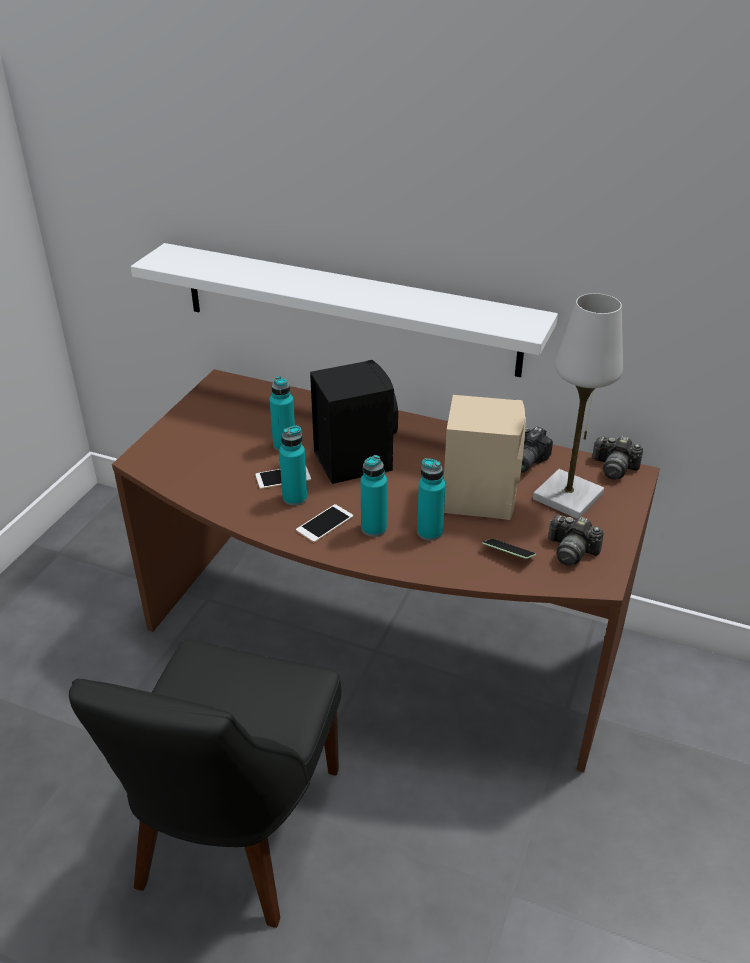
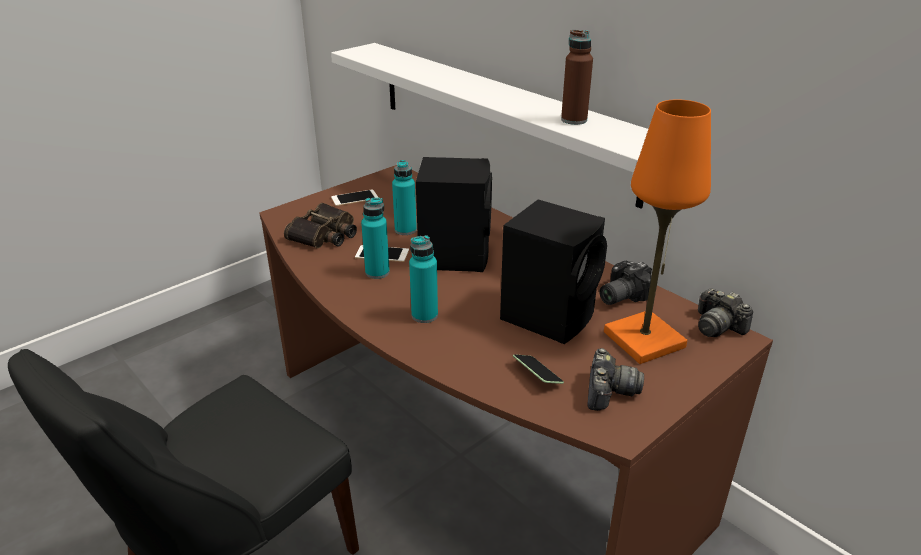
camera: 25 degrees right, 5 degrees down
(207, 471) = (325, 235): none -> binoculars
(324, 523) = (384, 299): phone -> phone (354, 198)
(429, 532) = (474, 333): turquoise bottle -> none
(455, 310) = (574, 120): none -> brown bottle
(479, 496) = (550, 315): beige speaker -> black speaker
(568, 496) = (644, 340): white table lamp -> orange table lamp
(571, 551) = (608, 392): camera -> camera turned 135 degrees counterclockwise

